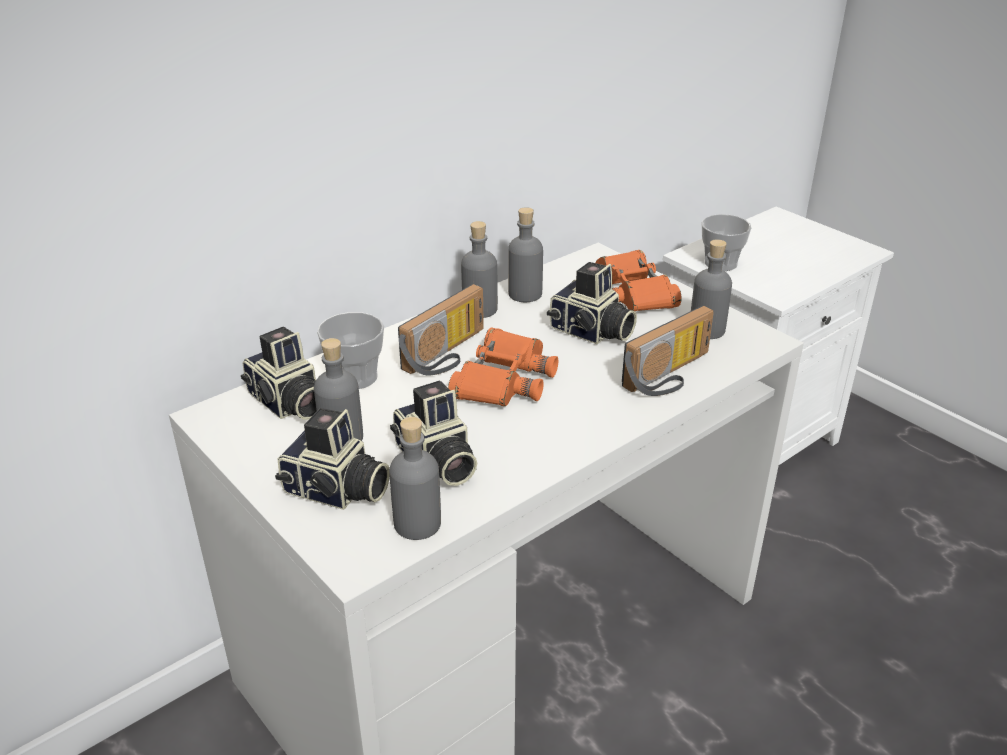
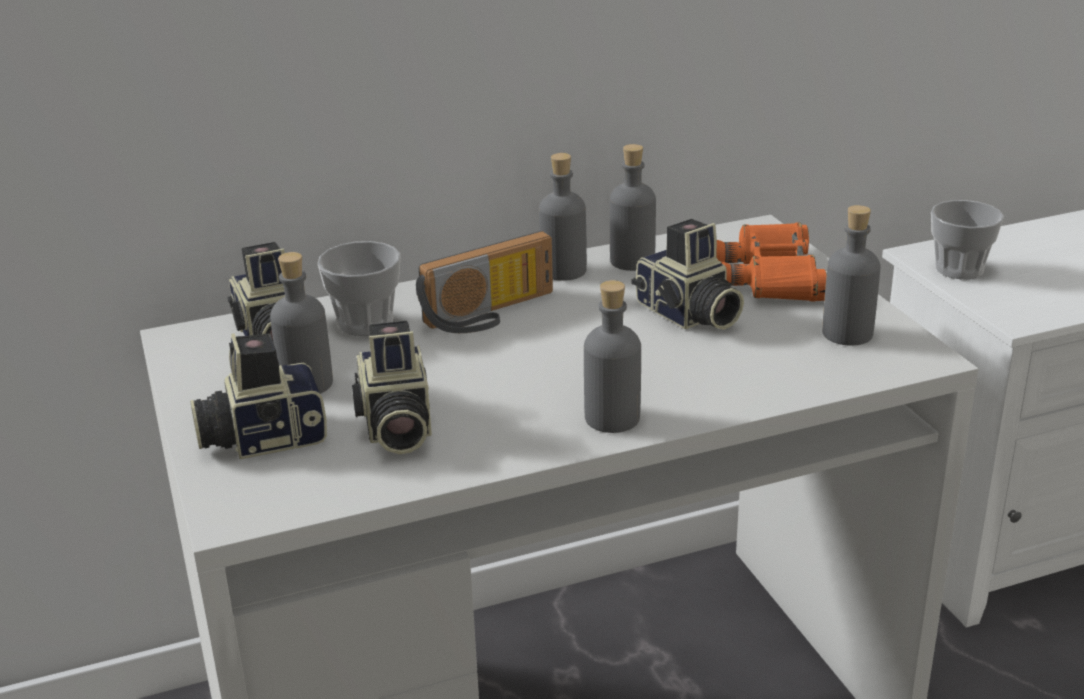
camera: 20 degrees right, 5 degrees down
(336, 492) = (262, 437): camera -> camera turned 120 degrees clockwise
(417, 524) = (329, 487): grey bottle -> grey bottle (612, 418)
(504, 379) = (540, 351): orange binoculars -> none
(671, 375) = (759, 379): radio -> none

